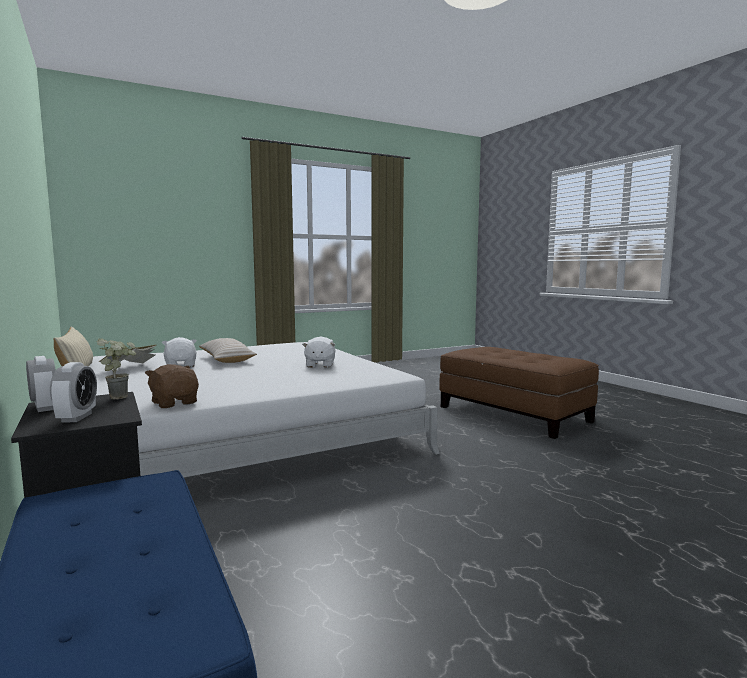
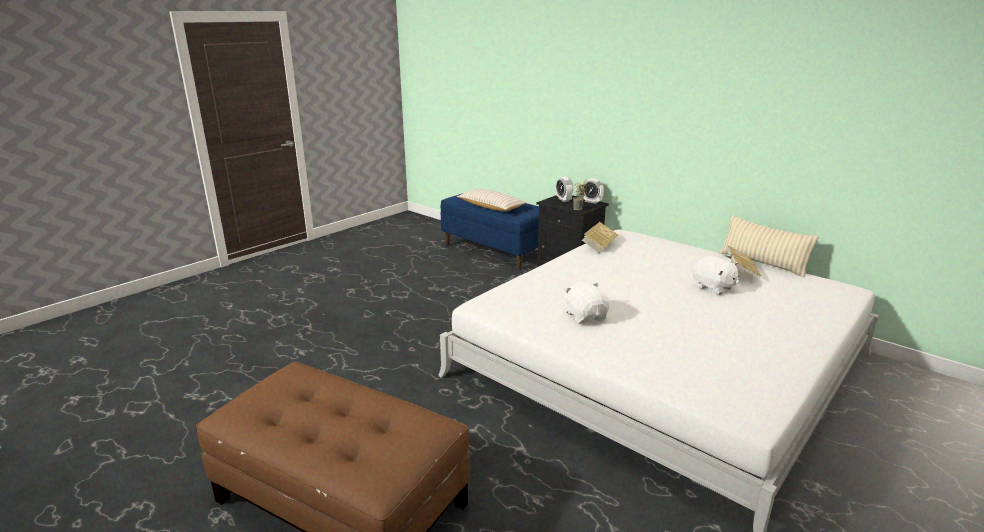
camera: 160 degrees right, 15 degrees up
(175, 403) = (599, 246): brown plush toy -> book
(226, 359) = (708, 311): beige pillow -> beige pillow (491, 207)

